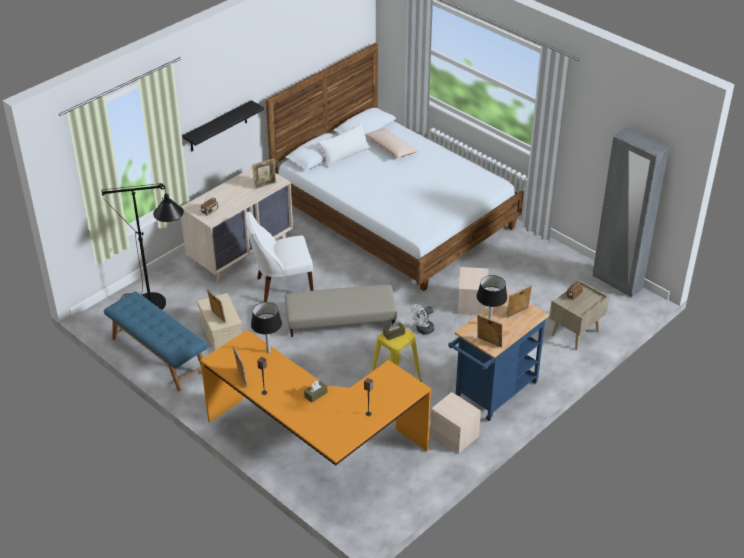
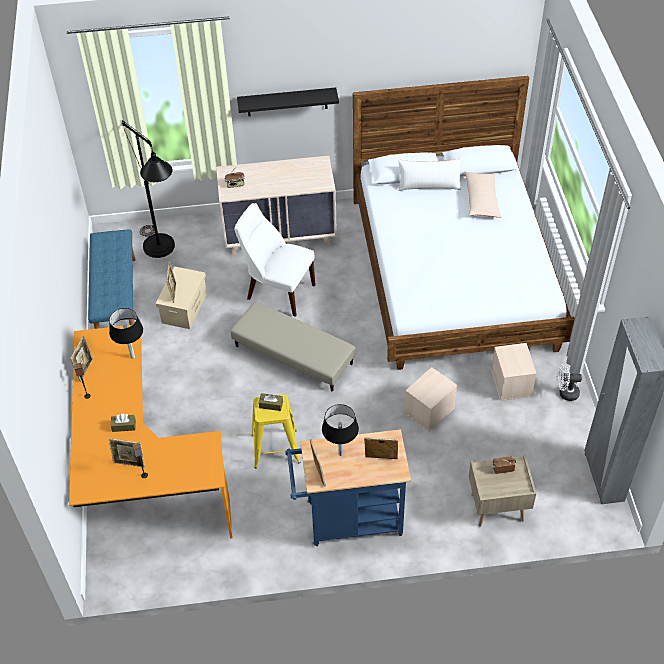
camera: 40 degrees right, 10 degrees up
(265, 185) = (309, 182): picture frame -> picture frame (130, 463)
(422, 330) = (354, 410): white fan -> white fan (565, 393)
(455, 435) = (271, 539): beige storage box -> beige storage box (511, 383)

